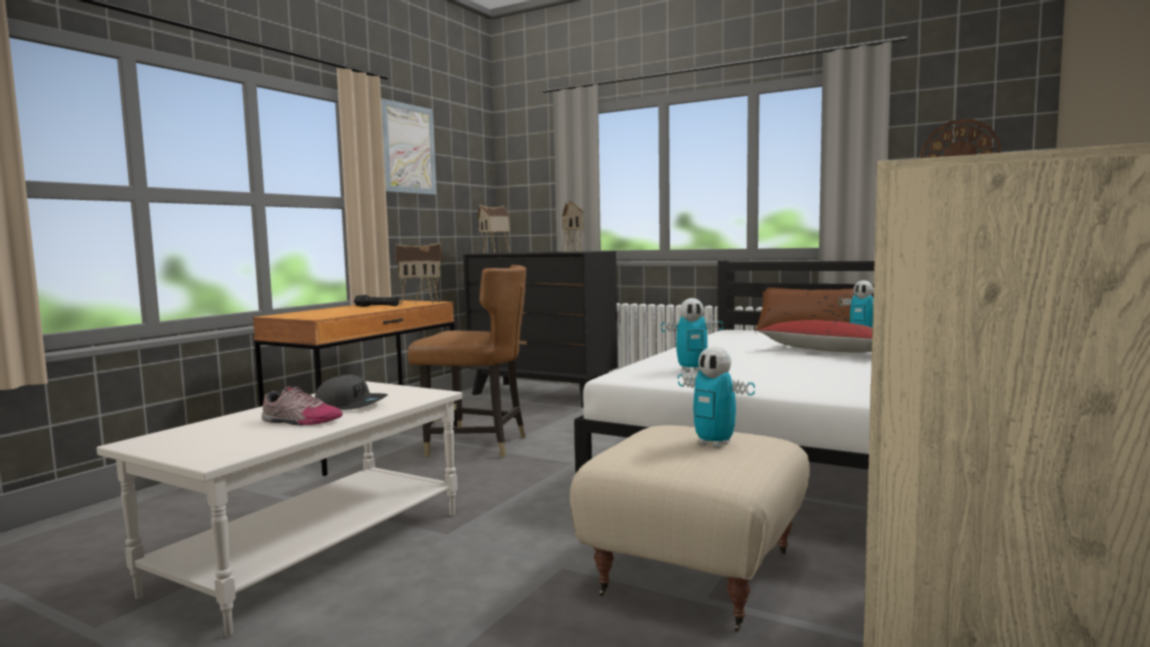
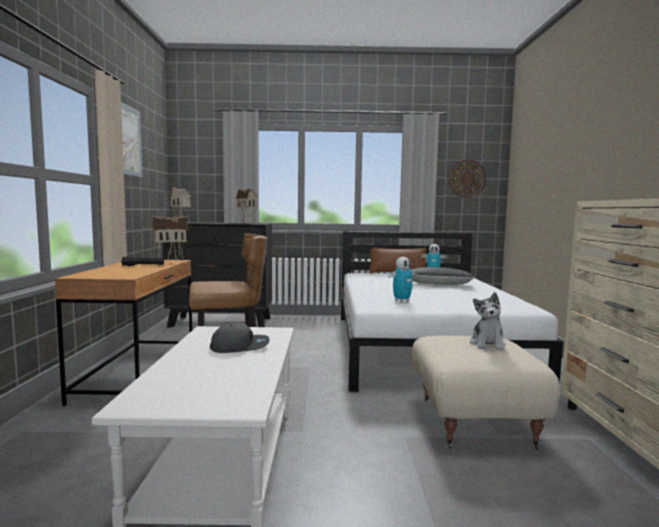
camera: 30 degrees left, 0 degrees up
(300, 421) = (234, 365): shoe -> none
(714, 444) = (487, 344): toy robot -> plush toy
(827, 351) = (437, 284): red pillow -> black pillow

